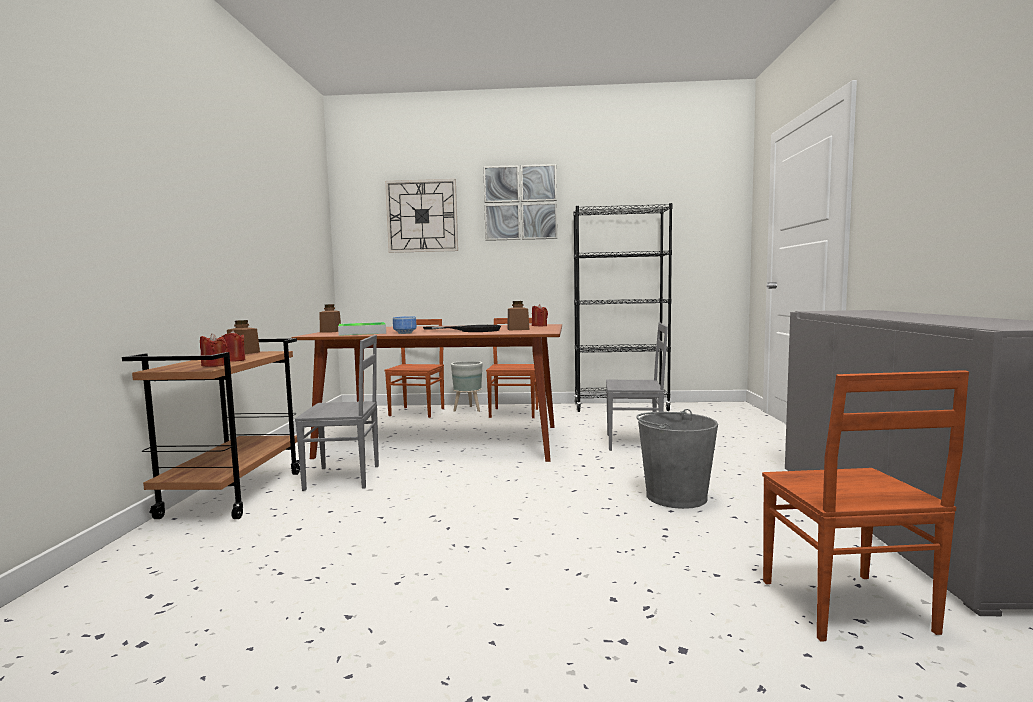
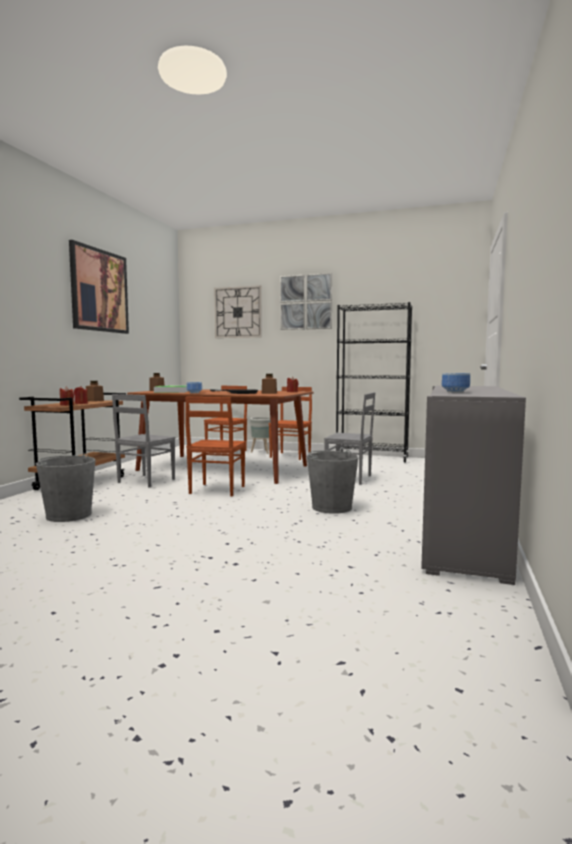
camera: 15 degrees right, 0 degrees up
(234, 174) = (99, 290): none -> picture
(265, 573) = (68, 515): none -> grey bucket
(344, 478) = (145, 481): grey chair -> grey chair turned 105 degrees clockwise
(844, 607) = (350, 561): brown chair -> brown chair (216, 490)
(949, 321) = (455, 392): none -> bowl

